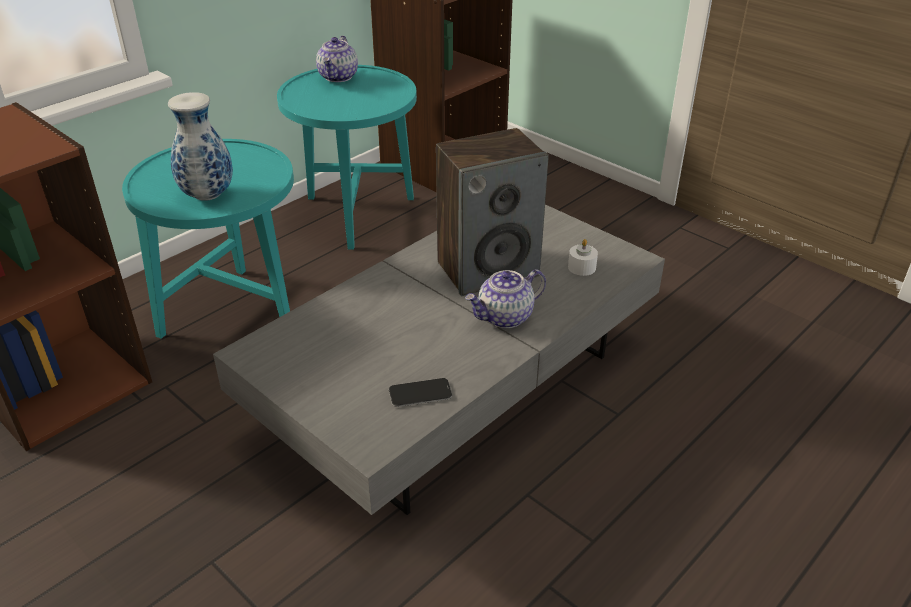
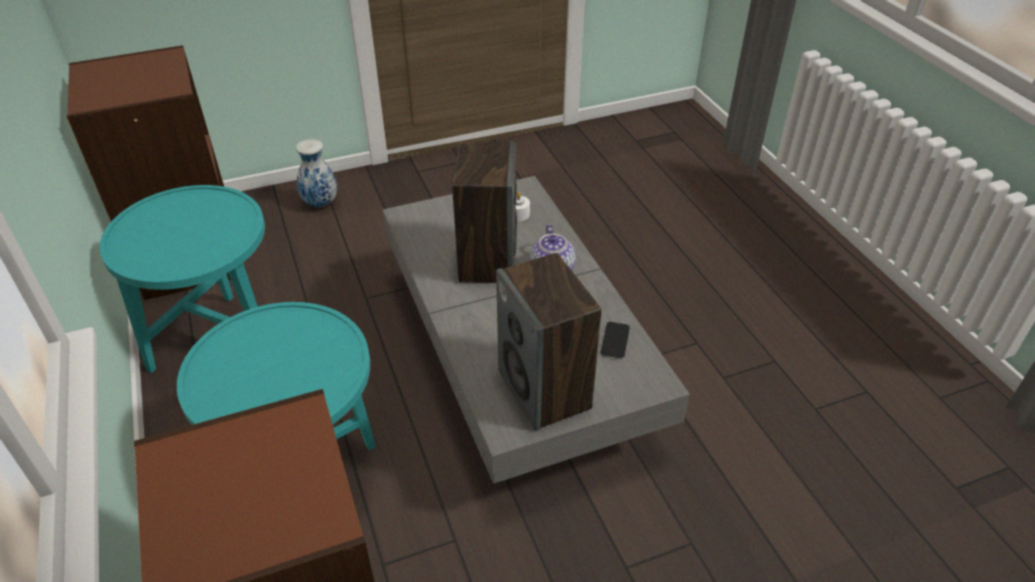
camera: 65 degrees left, 5 degrees up
(206, 195) = (313, 375): vase -> vase (320, 204)
(316, 362) = (545, 390): none -> speaker
(338, 77) = (144, 226): teapot -> none

